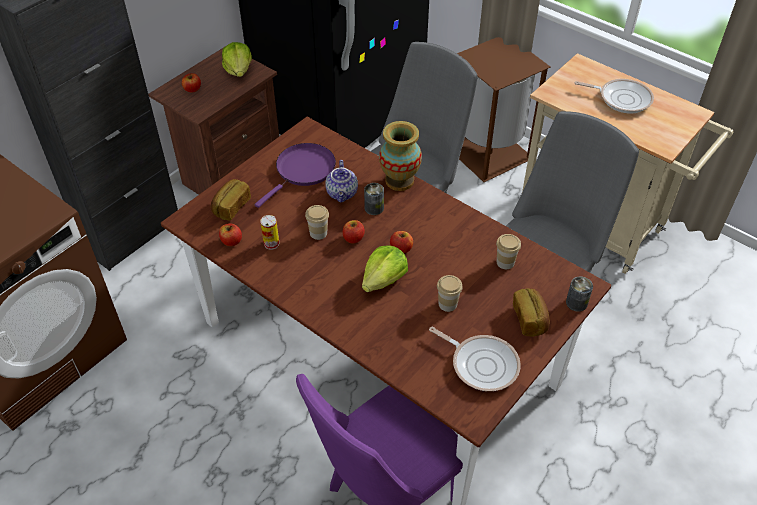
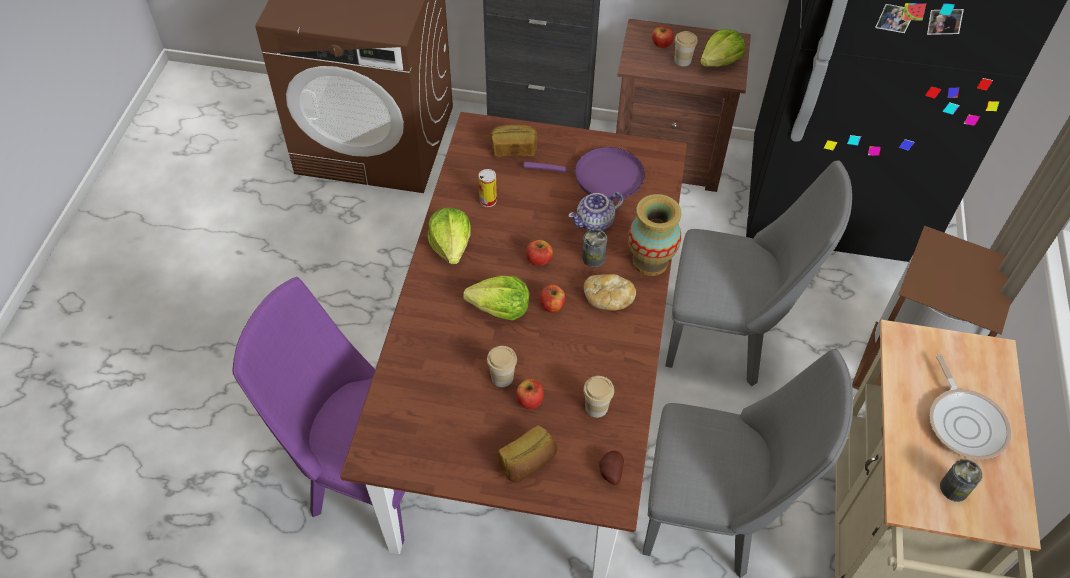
camera: 60 degrees right, 5 degrees up
(231, 241) = (471, 170): apple -> apple (529, 400)
(300, 284) = (451, 246): none -> lettuce
(318, 233) = (526, 229): cup -> cup (682, 60)
(416, 216) = (607, 299): none -> bread
(481, 364) = (440, 439): frying pan -> none
(562, 278) = (609, 472): none -> potato
(576, 303) = (581, 501): can -> can (954, 488)

